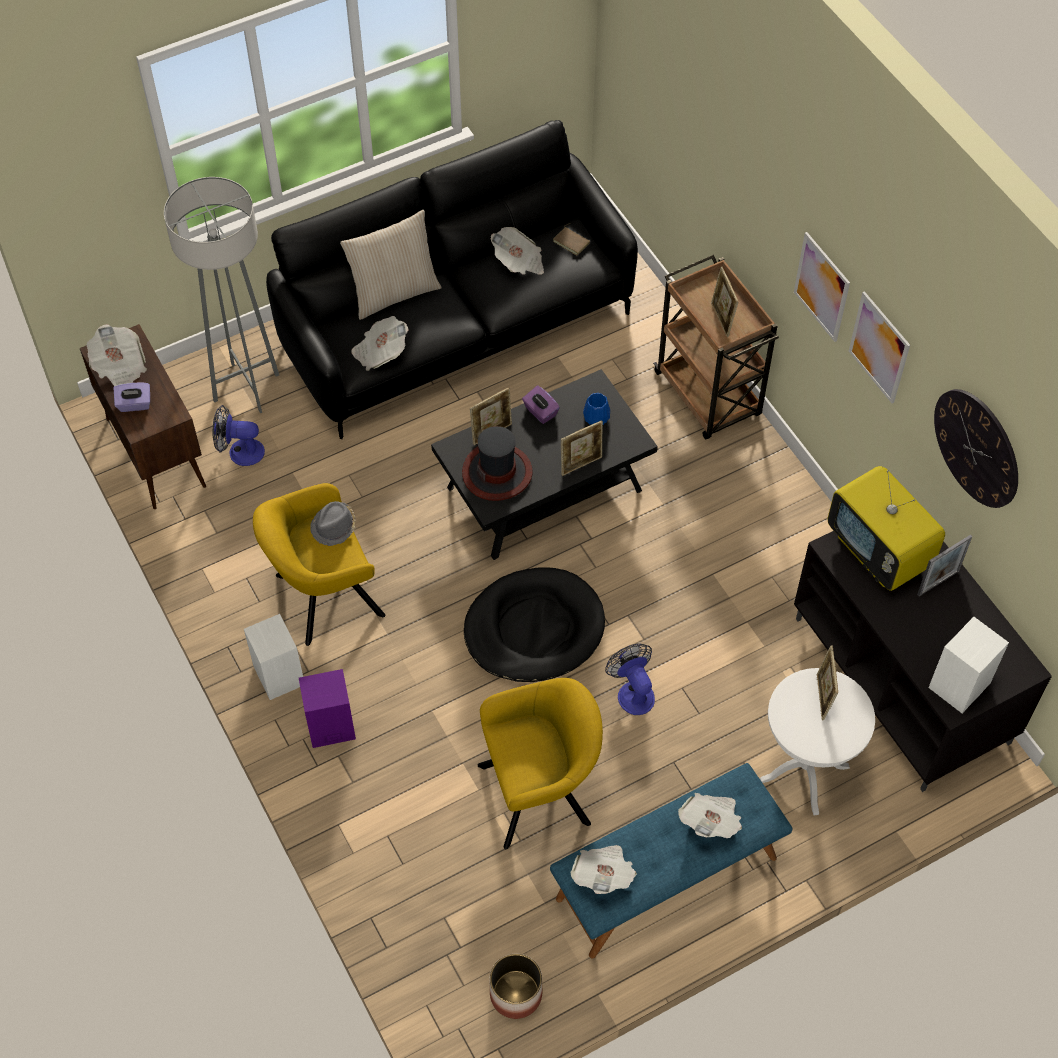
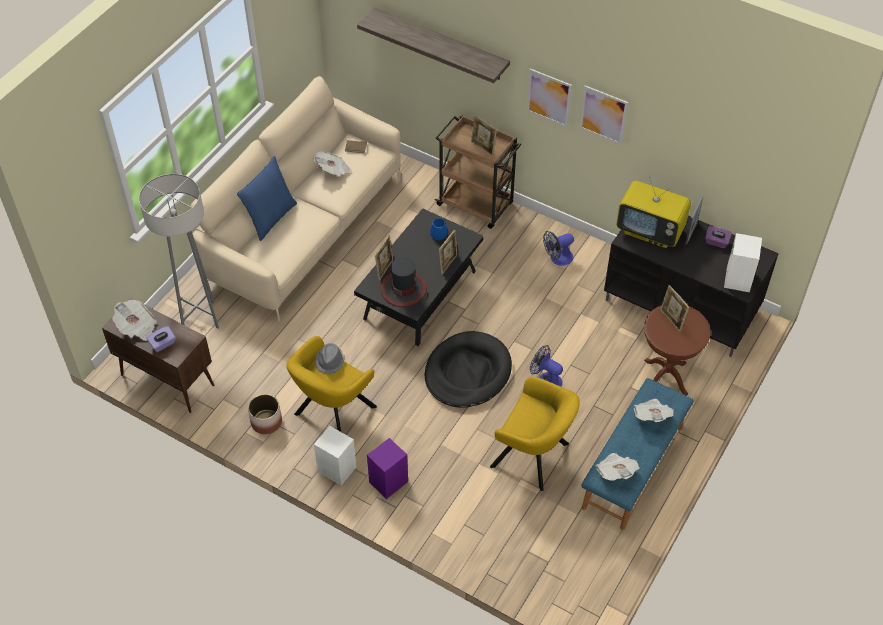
camera: 30 degrees left, 5 degrees down
(240, 452) = (221, 356): fan -> fan (557, 258)
(380, 353) = (286, 254): newspaper -> none
(394, 293) = (270, 218): beige pillow -> blue pillow
(457, 328) = (305, 229): black sofa -> beige sofa
(515, 993) = (596, 570): planter -> planter (266, 422)
(540, 412) = (404, 246): purple tissue box -> purple tissue box (716, 242)
(541, 792) = (534, 457): yellow armchair -> yellow armchair turned 75 degrees clockwise
(715, 143) = (440, 44): none -> shelf
(804, 773) = (665, 377): white side table -> brown side table
(976, 448) = (692, 141): wall clock -> none

